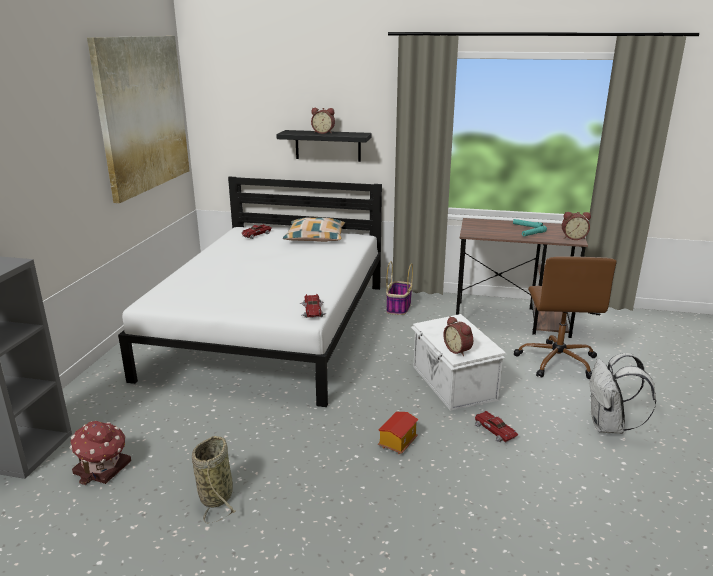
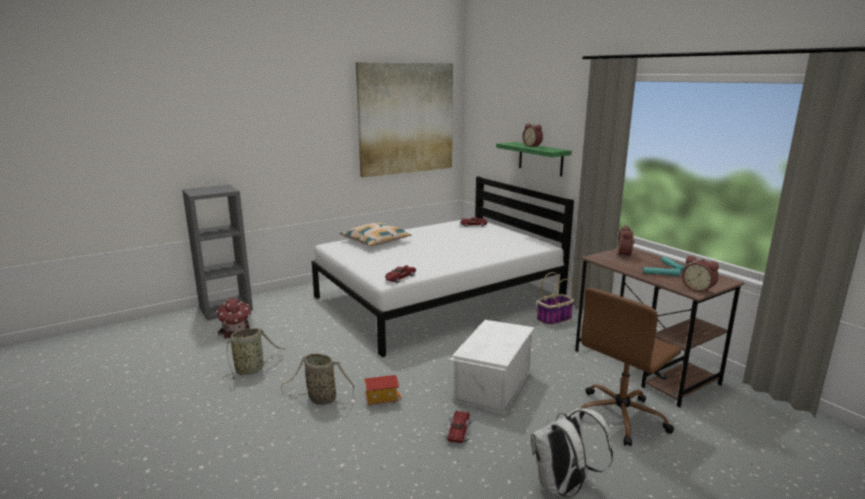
camera: 45 degrees right, 5 degrees down
(315, 237) = (509, 237): pillow -> pillow (375, 241)
(328, 145) = (540, 159): black shelf -> green shelf
(346, 476) = (320, 399): none -> basket
(458, 350) = (476, 348): alarm clock -> alarm clock (625, 254)

